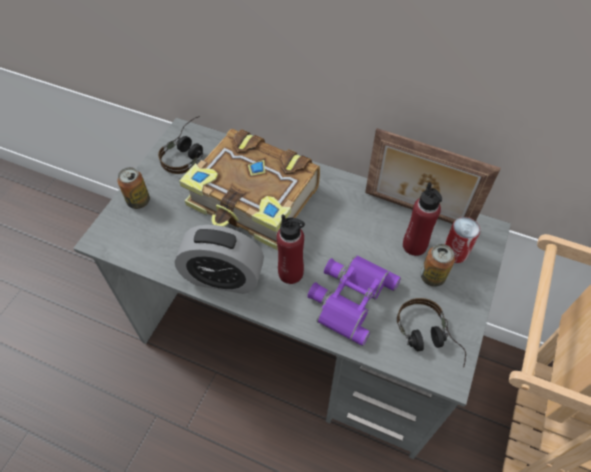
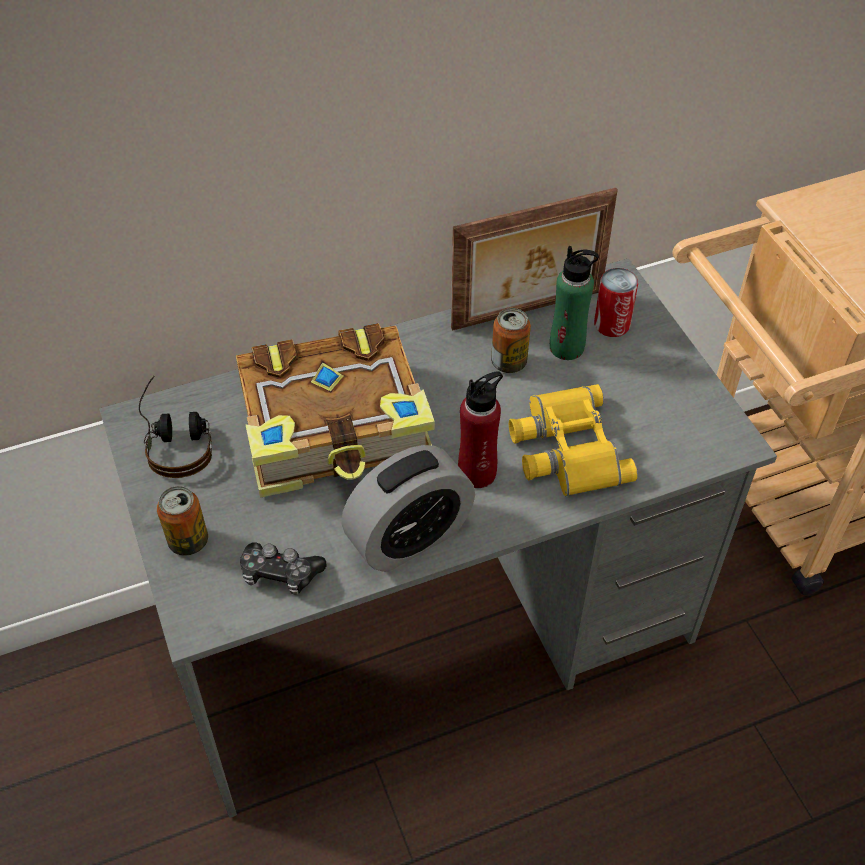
camera: 45 degrees left, 5 degrees down
(153, 246) = (280, 574): none -> game controller
(349, 297) = (565, 448): purple binoculars -> yellow binoculars
(414, 245) = (567, 347): red bottle -> green bottle
(428, 340) = (683, 427): headphones -> none
(432, 277) = (618, 365): can -> can (509, 362)

